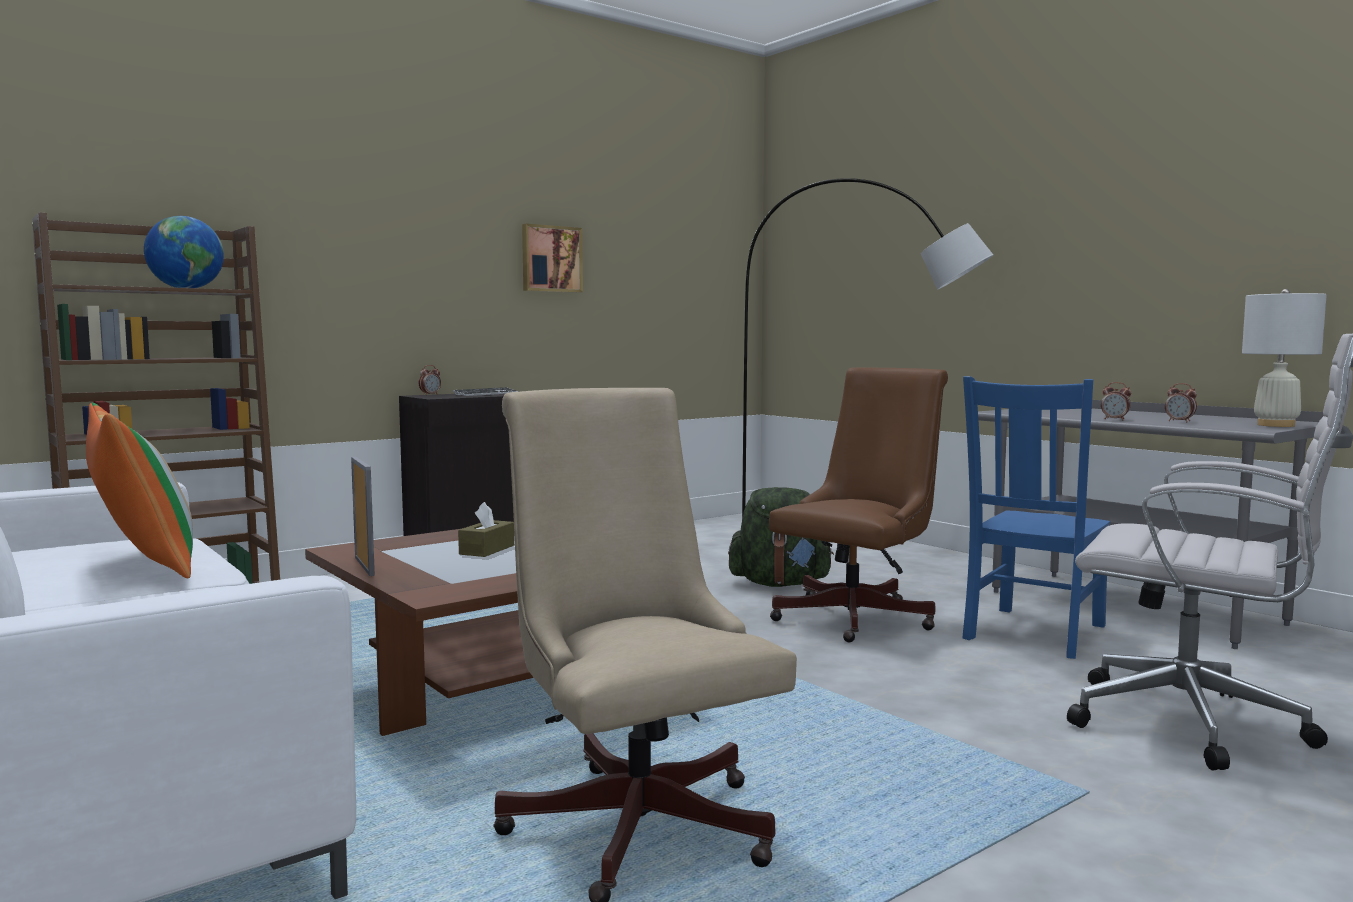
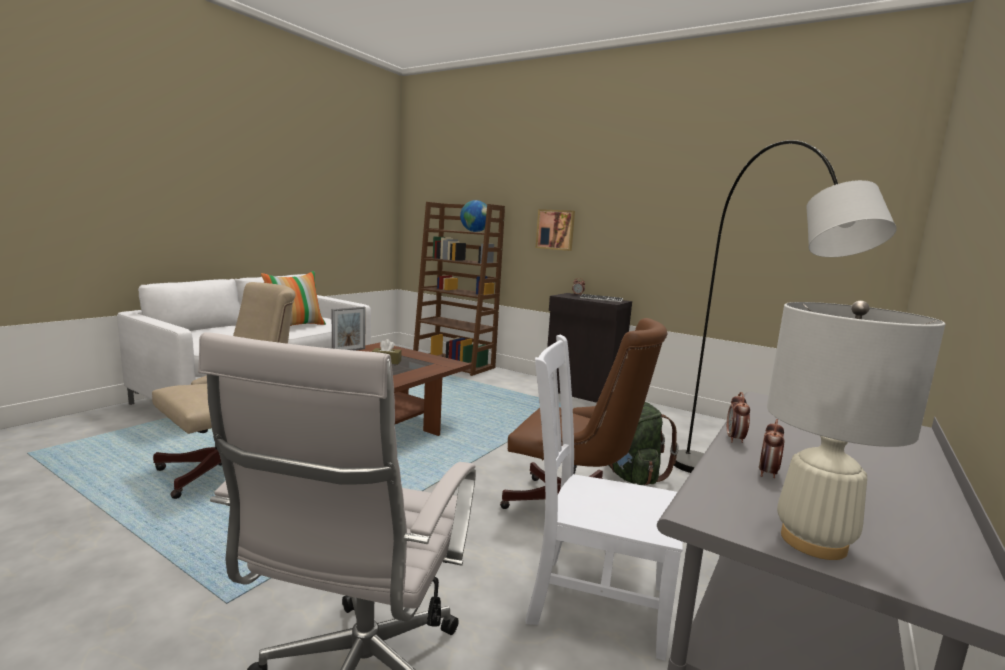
camera: 70 degrees right, 5 degrees up
(551, 259) = (676, 217): picture -> picture (555, 229)
(1033, 633) = (592, 601): blue chair -> white chair

